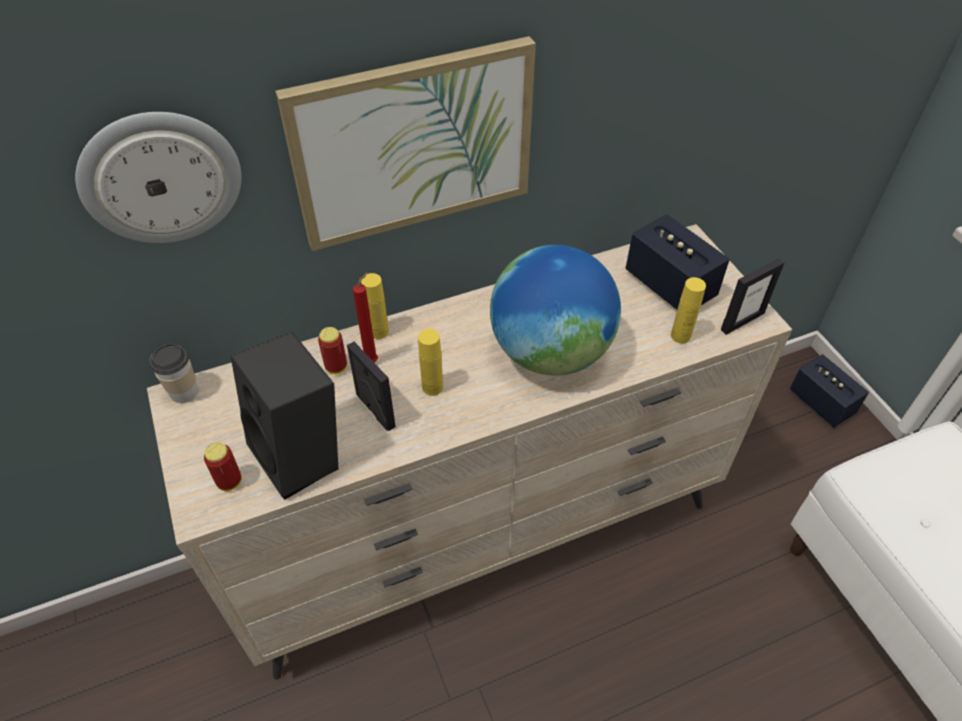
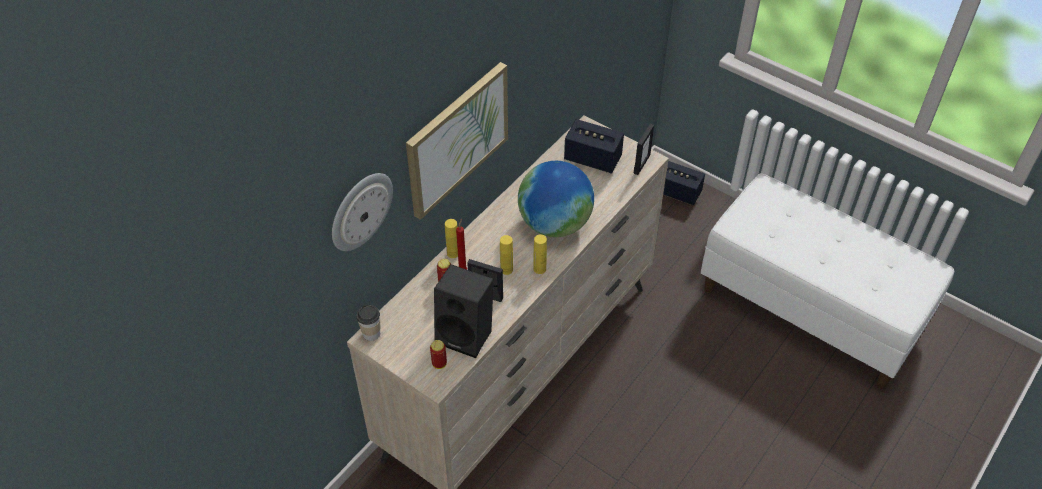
camera: 30 degrees left, 0 degrees up
(680, 336) = (615, 185): yellow bottle -> yellow bottle (539, 269)

